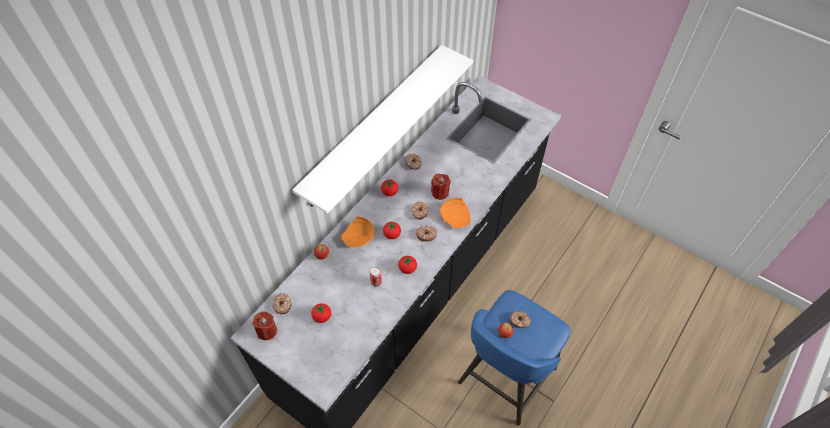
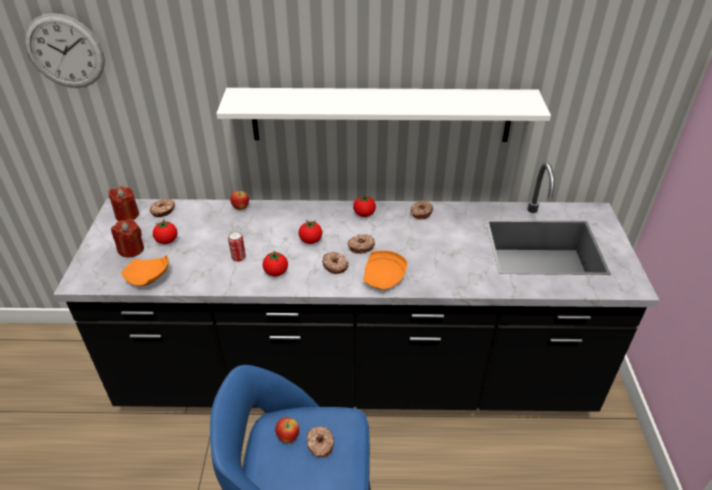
camera: 55 degrees right, 15 degrees down
(188, 264) = (65, 51): none -> wall clock
(359, 237) = (285, 220): orange plate -> orange plate (148, 278)
(440, 192) = (404, 249): red candle -> red candle (131, 249)

